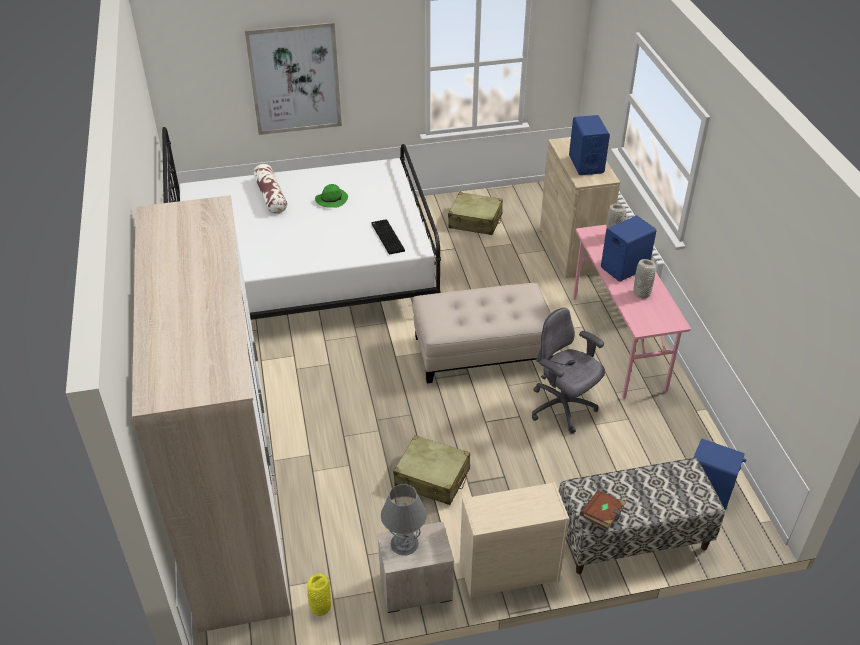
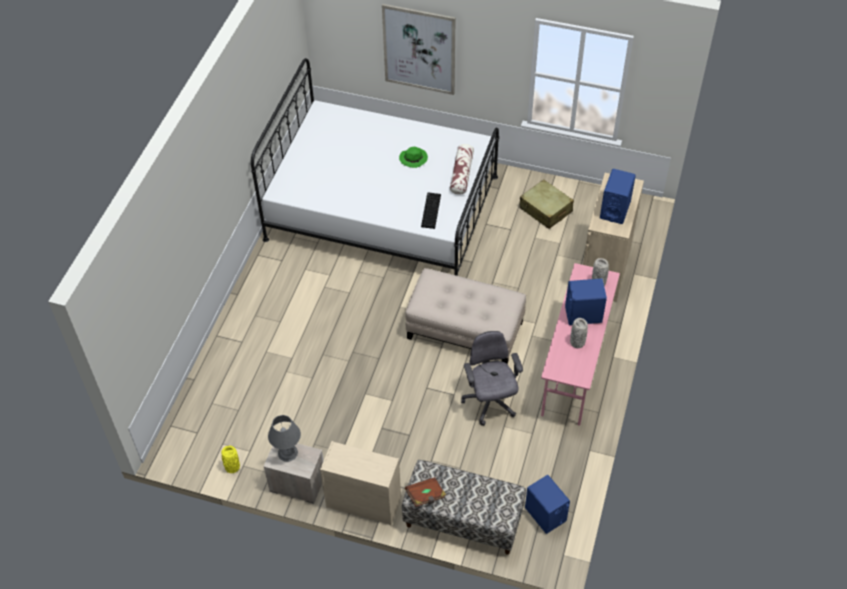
camera: 30 degrees right, 10 degrees up
(236, 509) = (222, 376): wardrobe -> none
(270, 196) = (371, 137): pillow -> pillow (461, 174)
(432, 478) = (360, 413): beige suitcase -> none

